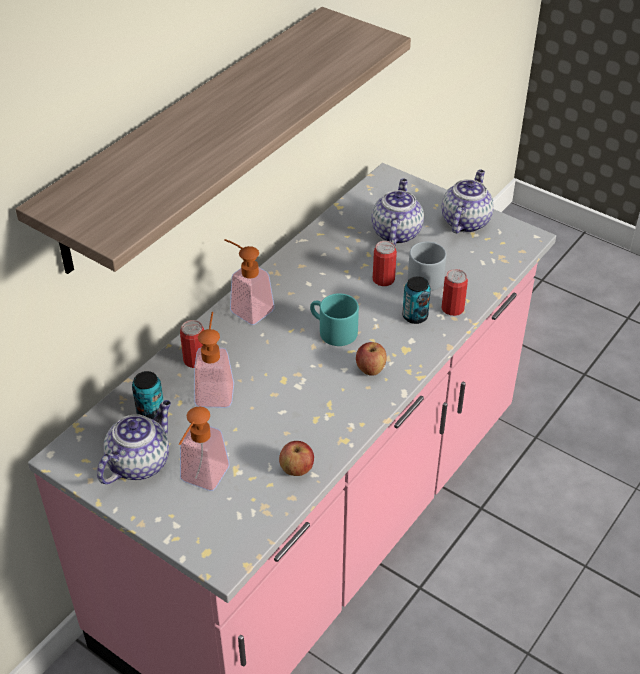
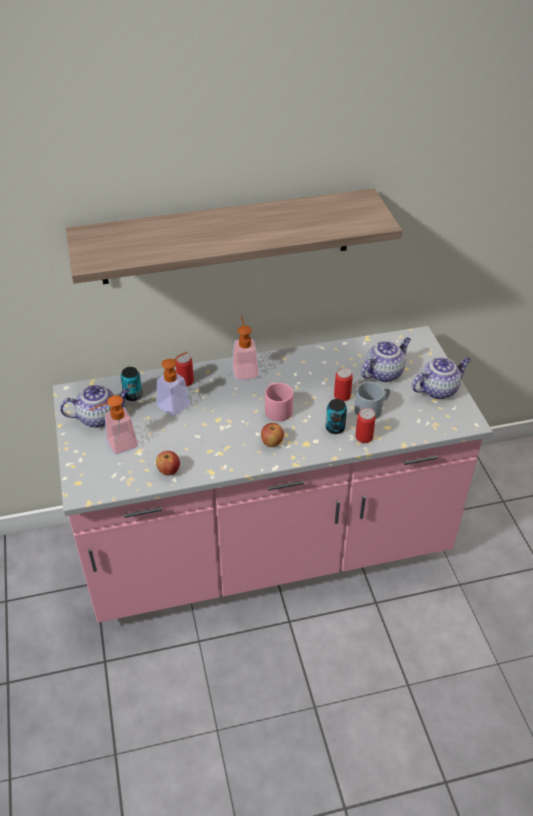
camera: 40 degrees right, 0 degrees up
(332, 331) = (276, 408): turquoise mug -> pink mug

